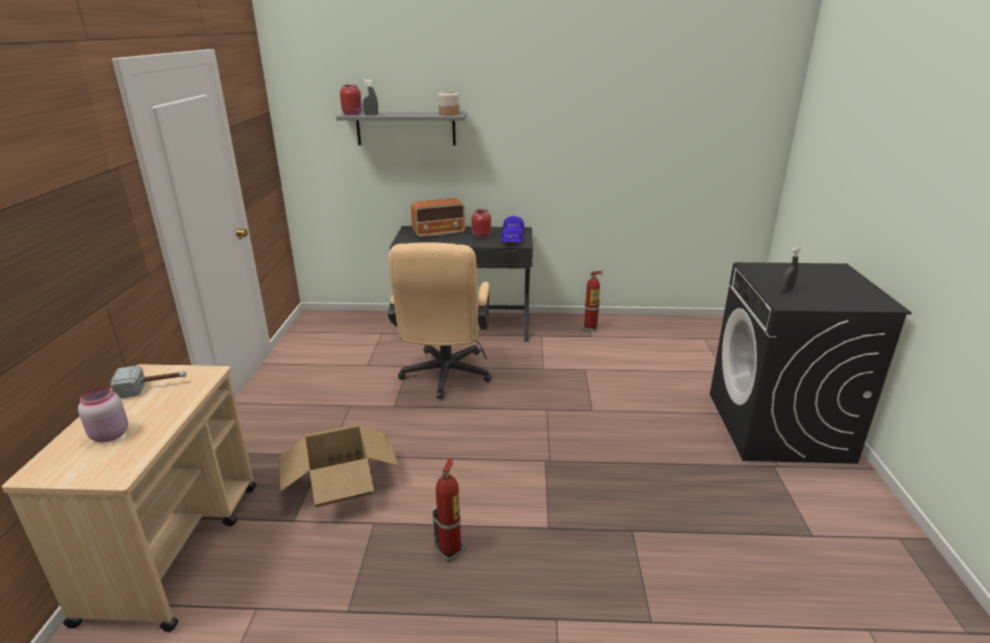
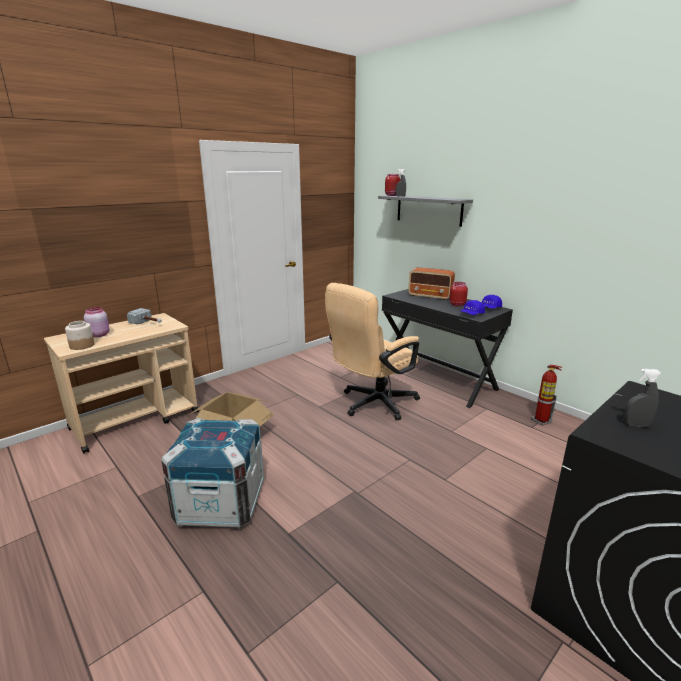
camera: 45 degrees right, 5 degrees down
(449, 114) = (453, 199): jar -> jar (81, 345)
(450, 549) = (221, 503): fire extinguisher -> crate

